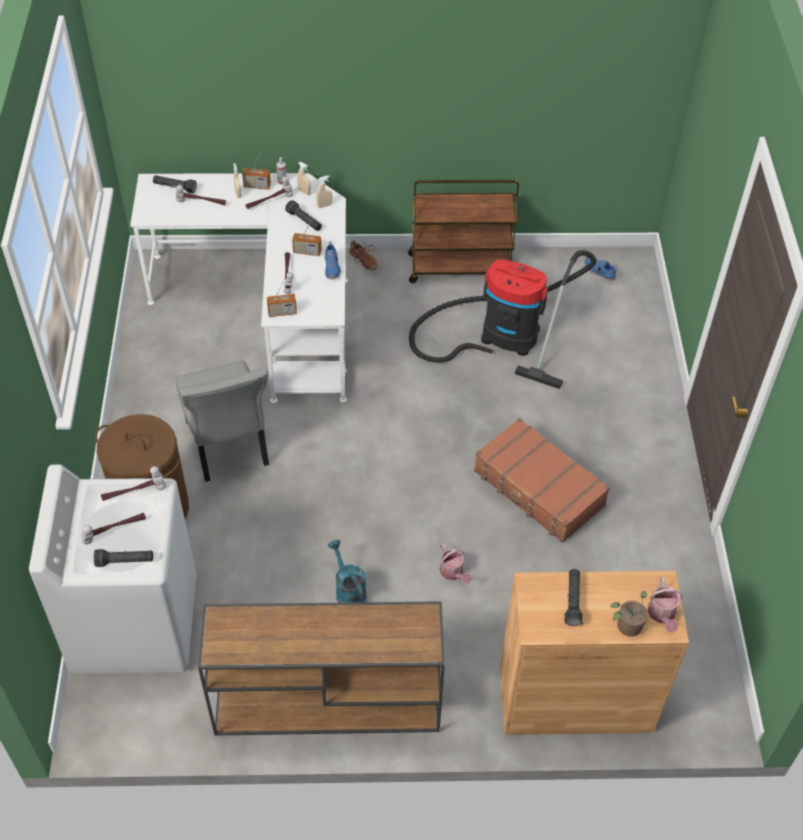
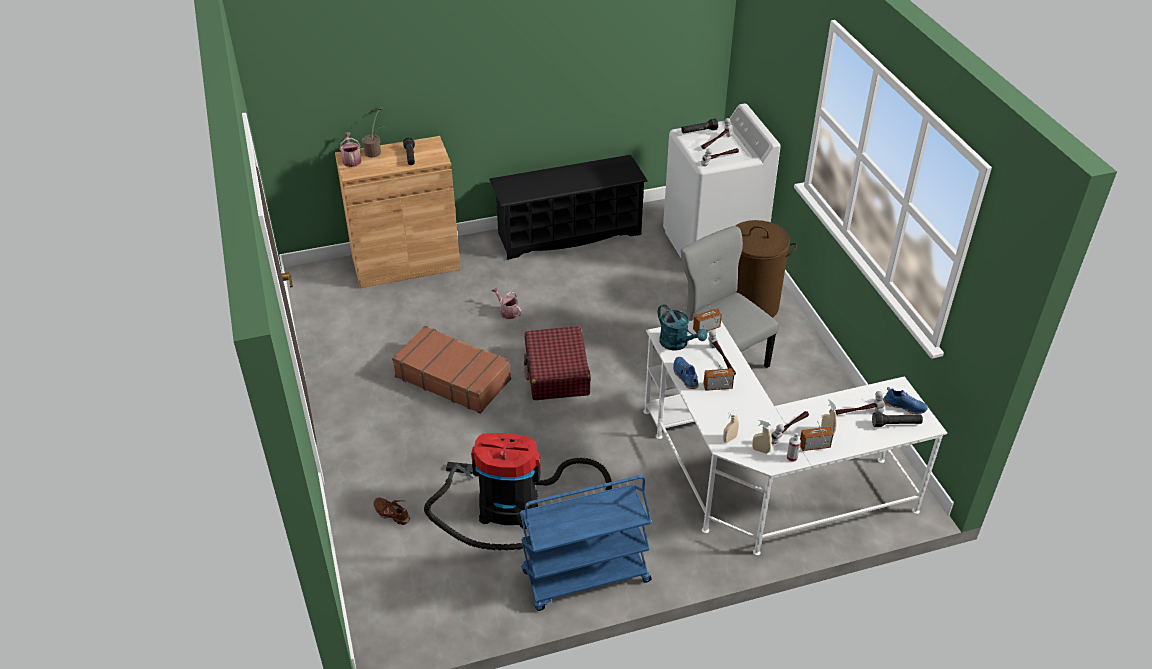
camera: 165 degrees right, 10 degrees down
(304, 221) = (739, 417): black flashlight -> none
(325, 703) = (568, 234): brown console table -> black shoe rack
(348, 590) = (580, 288): turquoise watering can -> turquoise watering can (678, 344)
(363, 261) = (697, 560): brown shoe -> brown shoe (392, 513)
(420, 468) = (557, 373): none -> red suitcase
(460, 267) = (585, 578): brown cart -> blue cart
(599, 272) = (422, 611): blue shoe -> blue shoe (904, 406)

